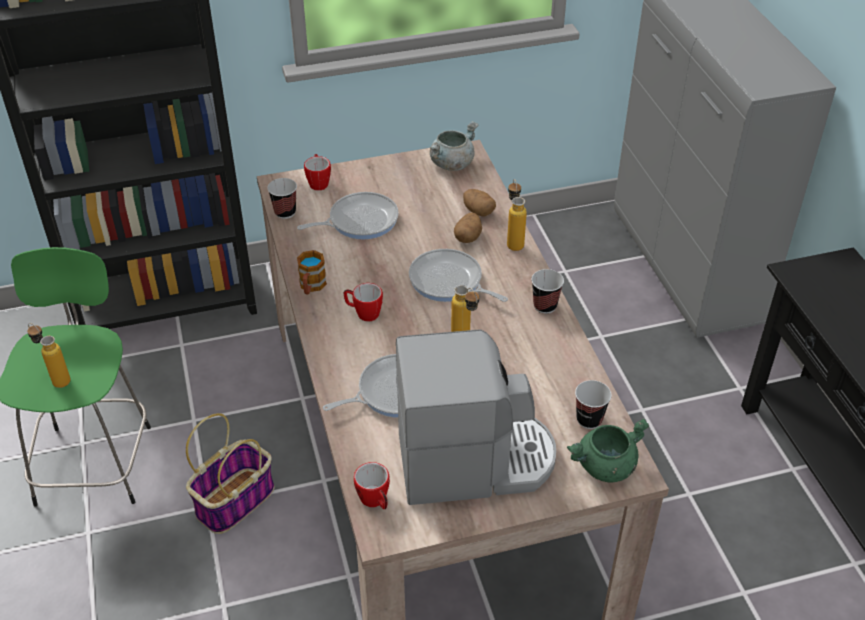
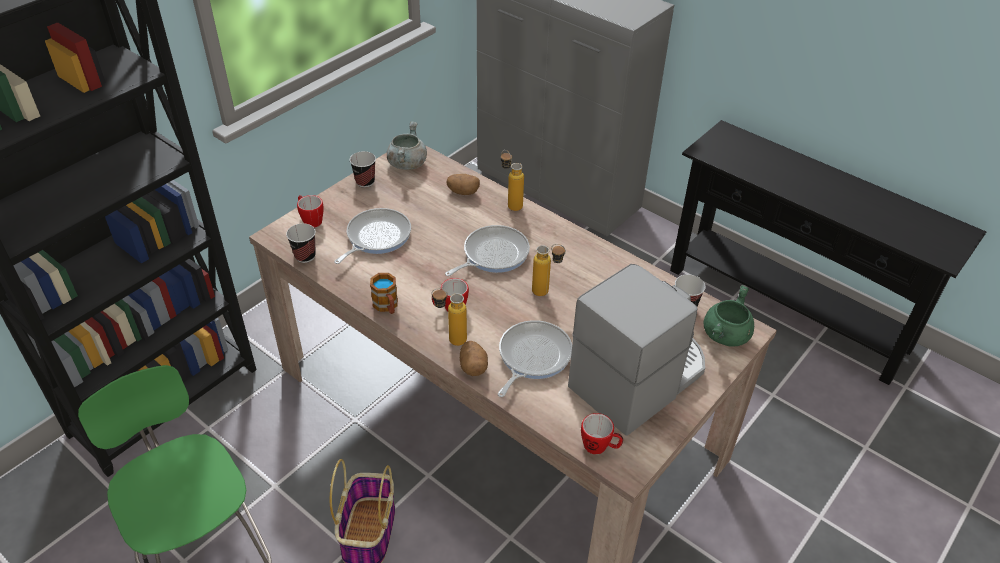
camera: 35 degrees left, 0 degrees up
(56, 379) = (182, 504): bottle -> bottle (450, 340)
(449, 282) = (492, 255): frying pan -> frying pan turned 135 degrees clockwise
(468, 237) = (474, 214): potato -> potato (473, 367)
(545, 306) = (578, 241): cup -> cup (365, 182)

